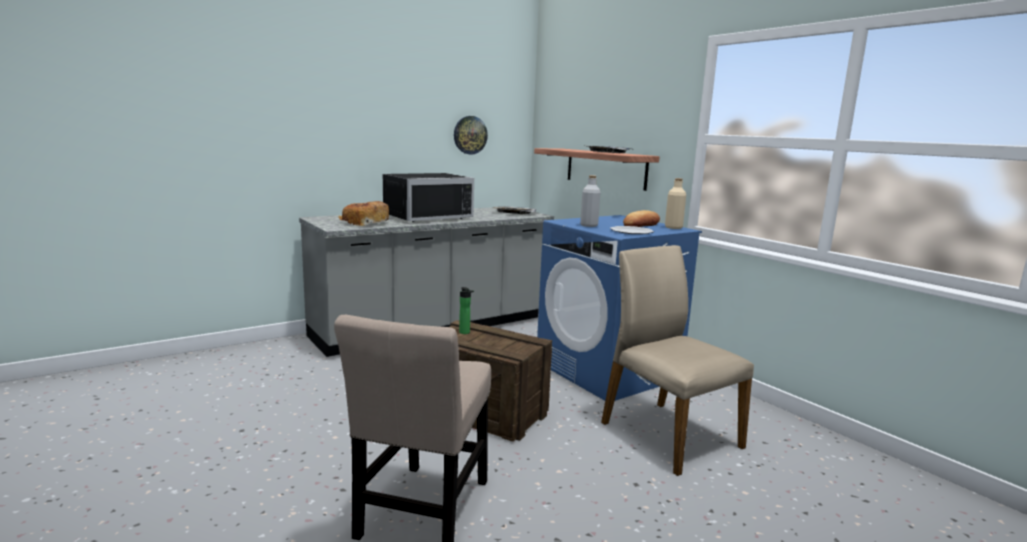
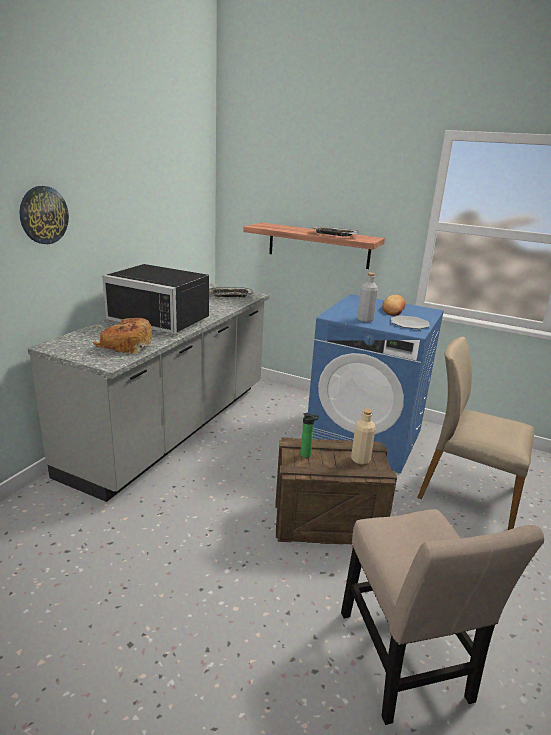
camera: 30 degrees left, 10 degrees up
(425, 216) = (163, 318): black microwave -> black microwave turned 90 degrees clockwise
(470, 135) = (170, 213): wall clock -> wall clock (43, 215)
(673, 227) = (420, 309): beige bottle -> beige bottle (360, 459)

